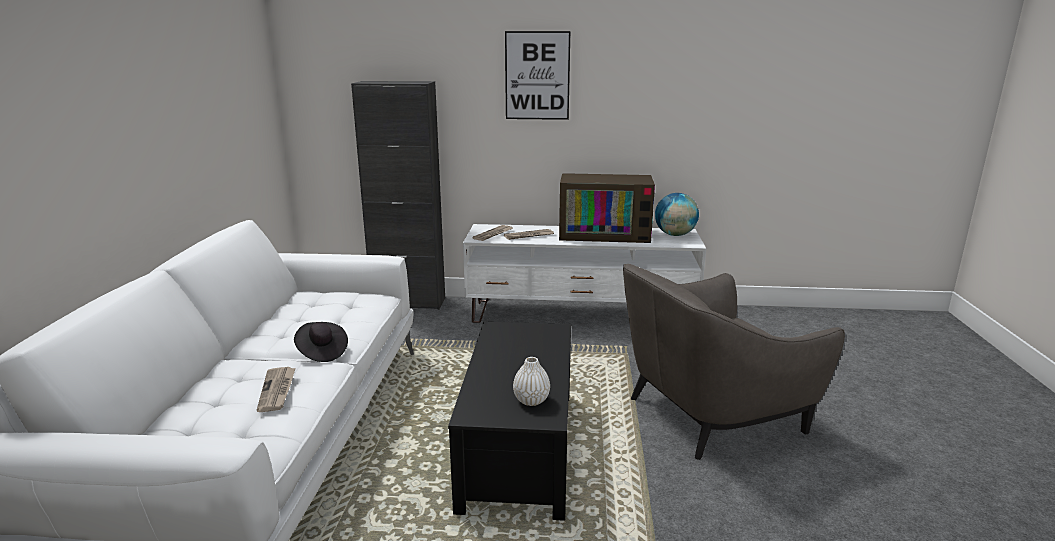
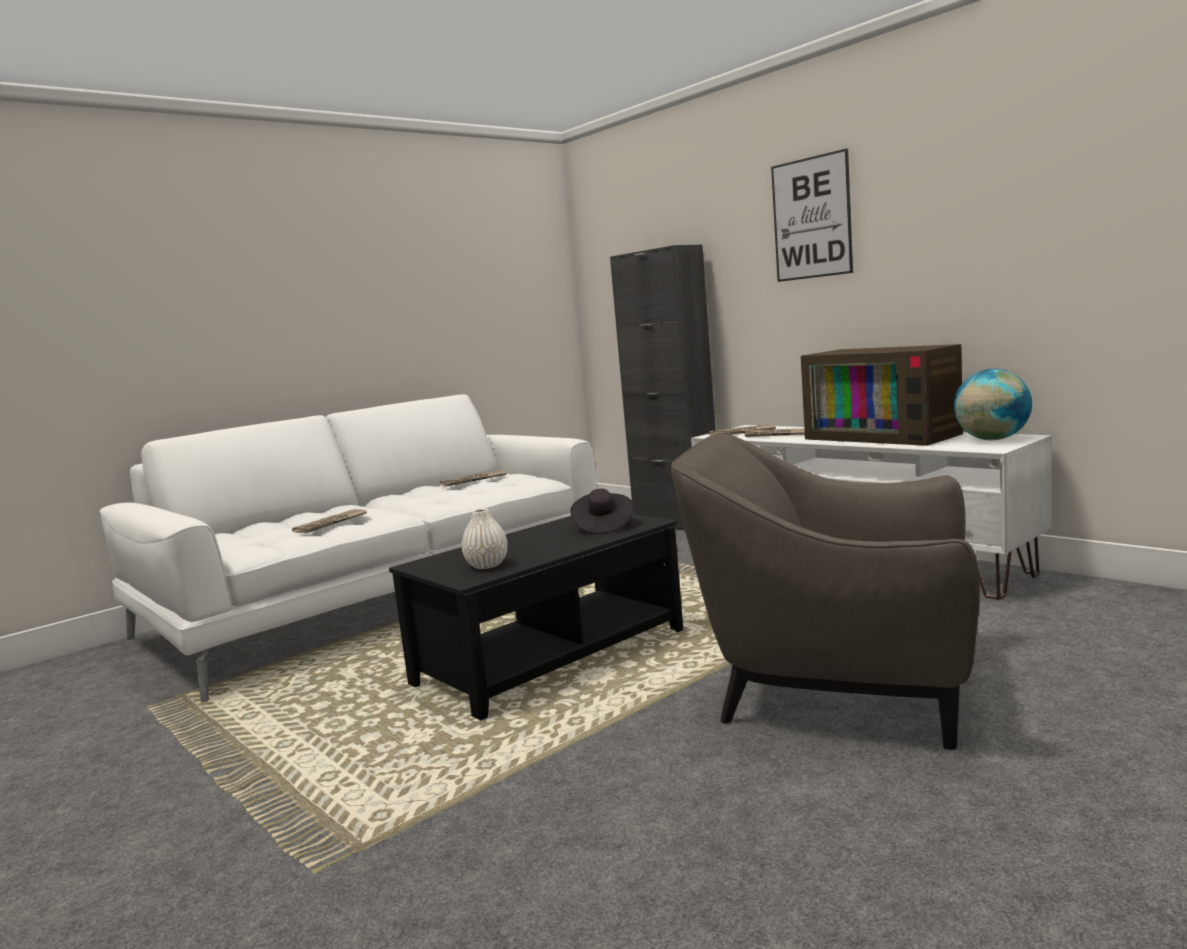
camera: 45 degrees right, 10 degrees down
(310, 307) = (473, 480): none -> newspaper
(321, 352) = (413, 508): black hat -> black hat (602, 526)

